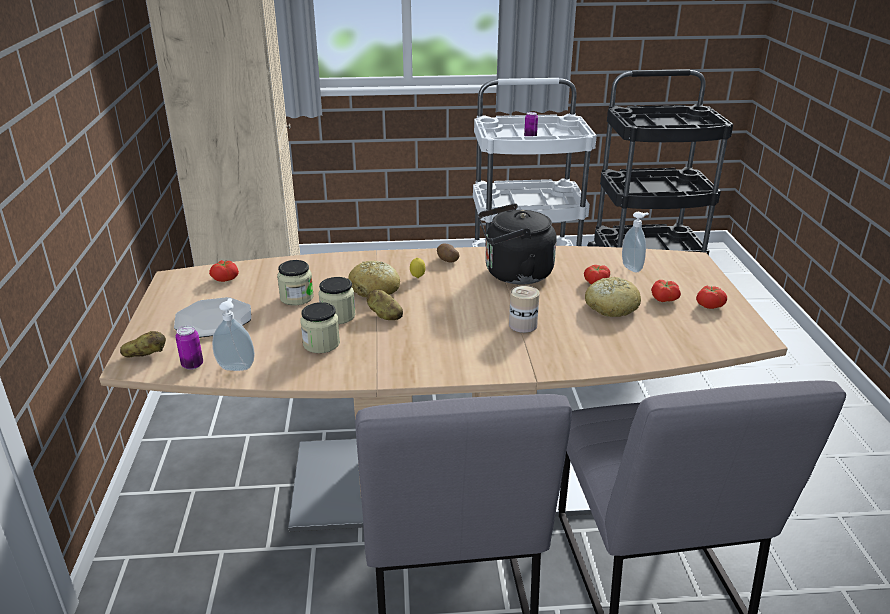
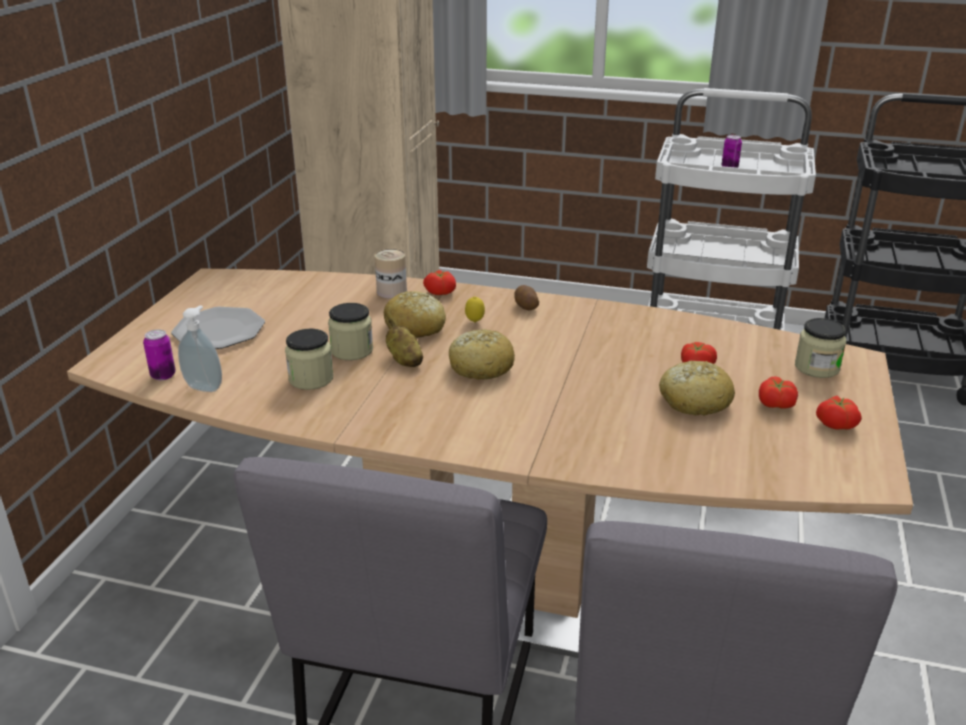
camera: 20 degrees right, 0 degrees up
(146, 355) = (126, 356): potato -> none
(225, 278) = (263, 287): tomato -> tomato (440, 292)
(297, 297) = (322, 321): jar -> jar (816, 367)
(446, 310) = (481, 367): none -> bread
(514, 274) = (596, 338): black kettle -> none
(523, 325) = (561, 402): can -> can (391, 291)
(632, 268) = (761, 356): soap dispenser -> none

